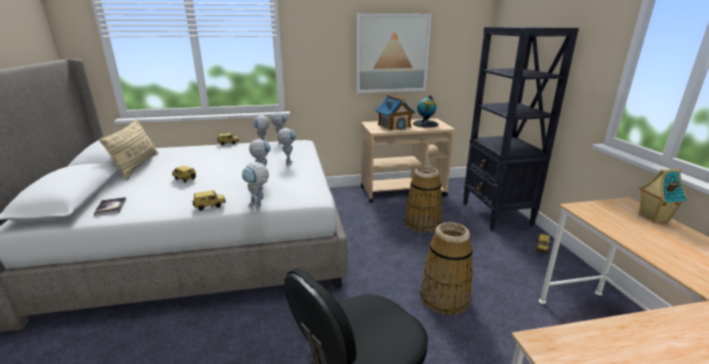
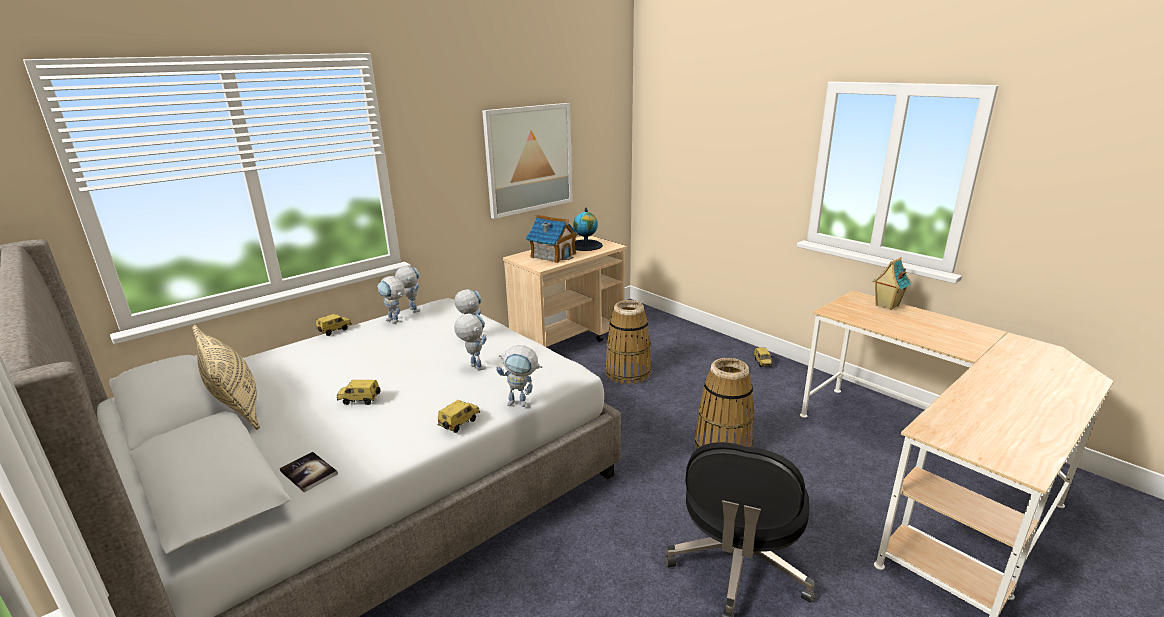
camera: 30 degrees left, 0 degrees up
(496, 214) = (692, 339): black bookcase -> none

